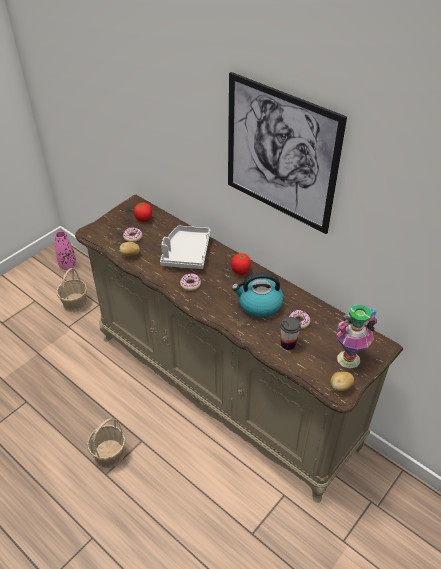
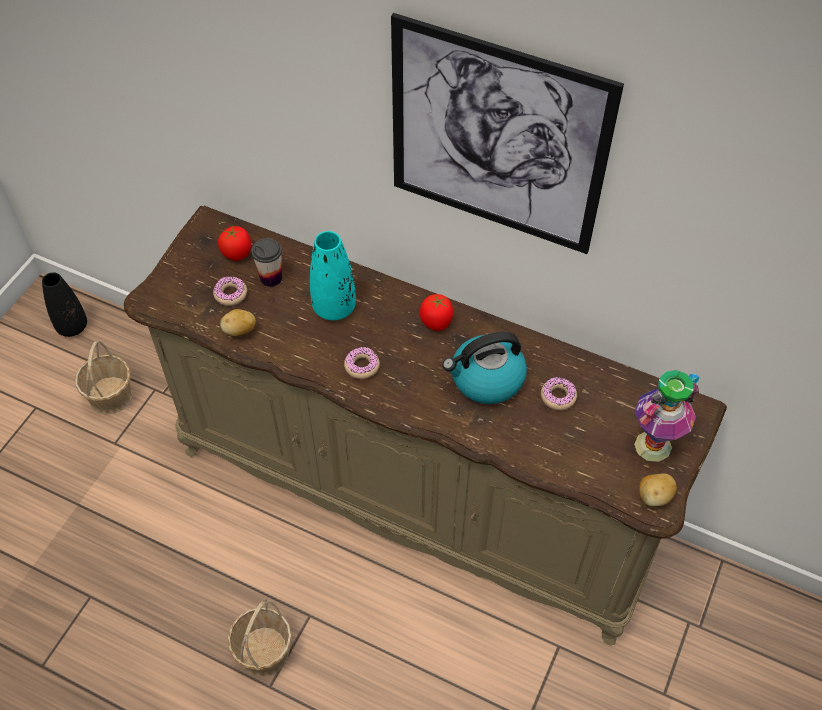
camera: 15 degrees left, 10 degrees up
(68, 266) = (72, 327): pink vase -> black vase
(186, 253) = (334, 308): grey tray -> turquoise vase
(288, 344) = (553, 440): cup -> cup (271, 278)

